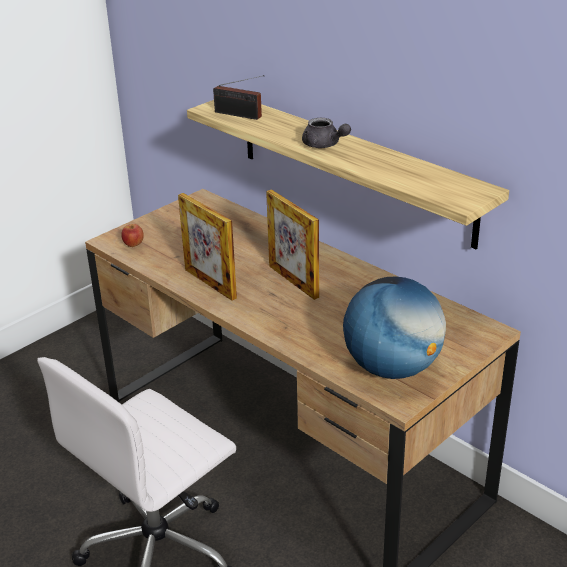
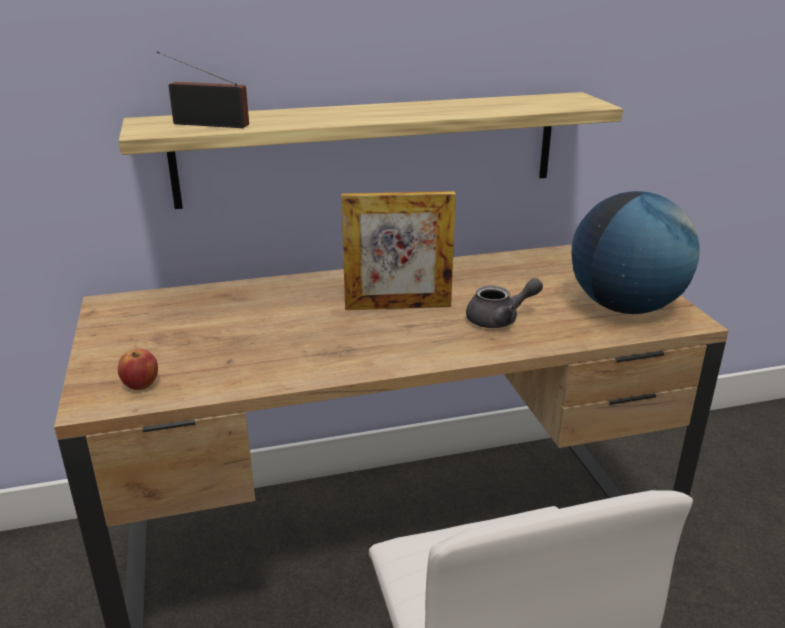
camera: 60 degrees left, 5 degrees down
(210, 283) = (334, 357): picture frame -> none
(240, 115) = (207, 124): radio -> radio turned 135 degrees counterclockwise
(324, 145) = (374, 114): grey teapot -> grey teapot (500, 319)

